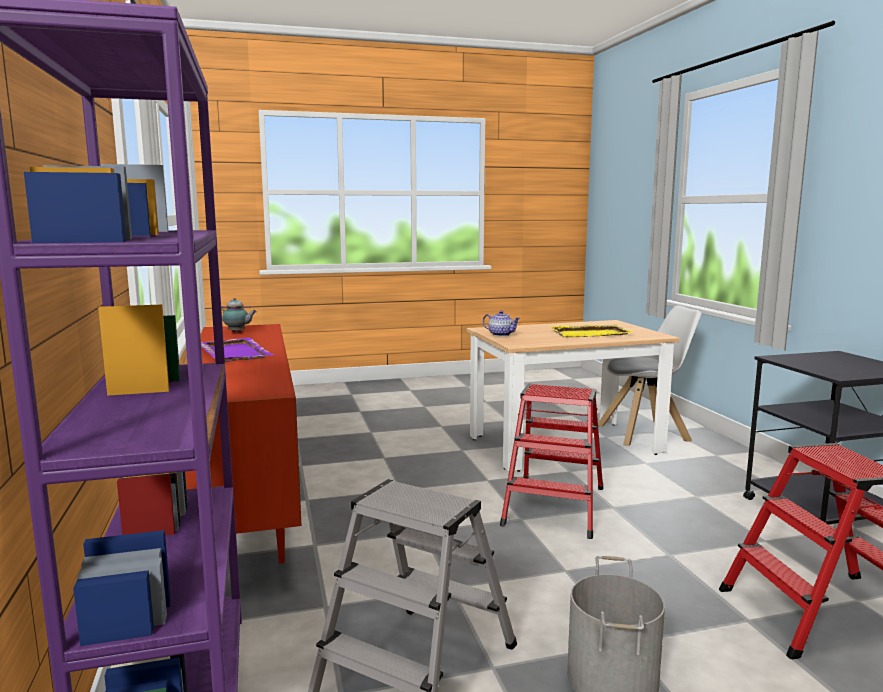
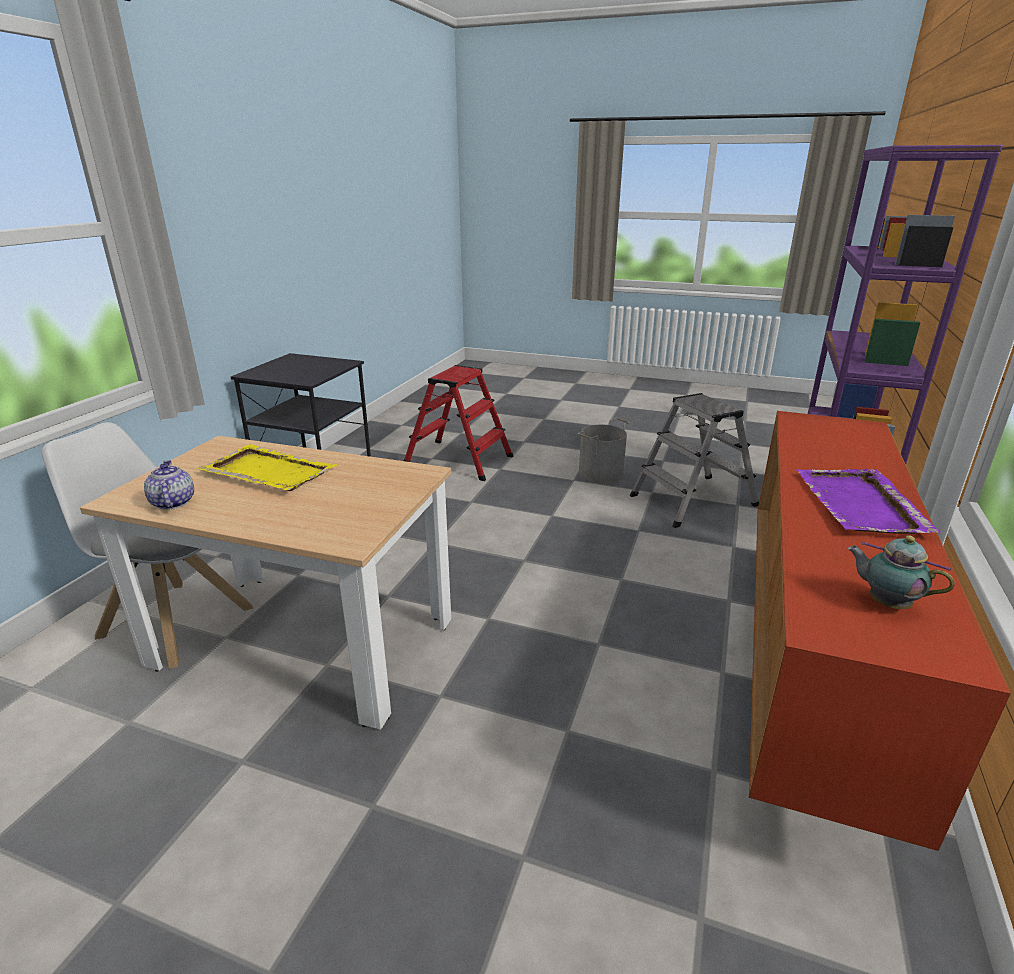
camera: 145 degrees left, 15 degrees up
(500, 334) = (377, 508): teapot -> teapot (172, 503)
(555, 505) = (475, 562): red step ladder -> none

